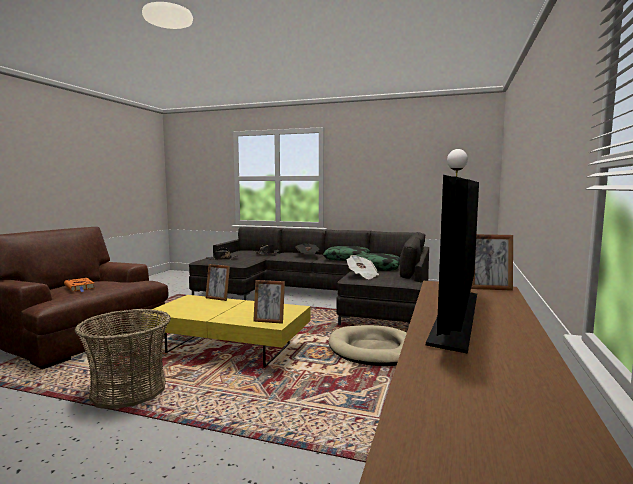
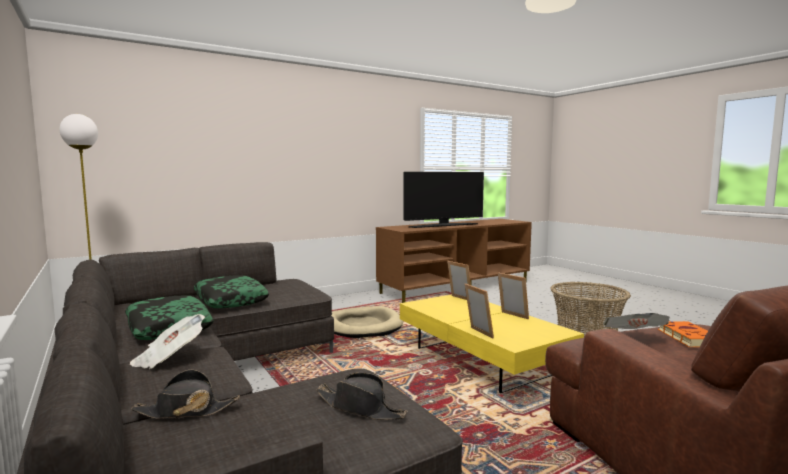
camera: 140 degrees left, 0 degrees up
(362, 276) = (297, 291): newspaper -> newspaper (633, 338)
(489, 288) = (390, 227): picture frame -> picture frame (512, 316)

